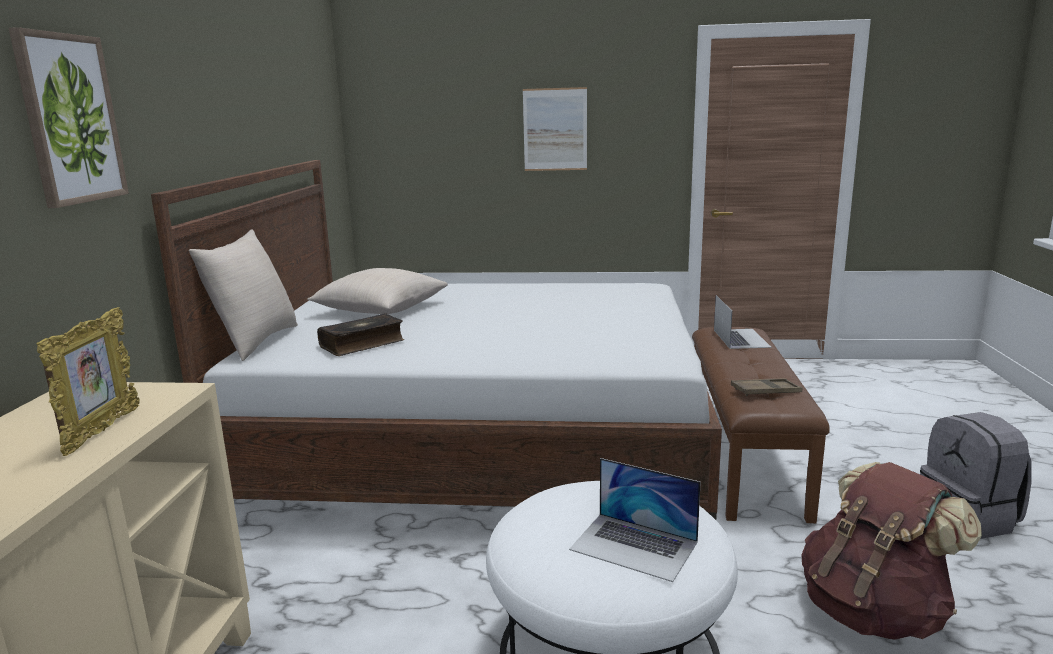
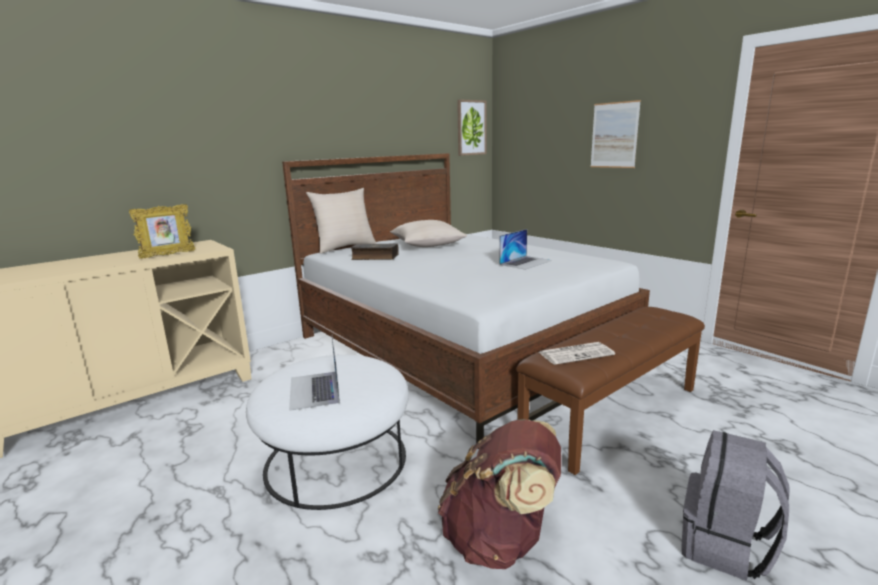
camera: 45 degrees right, 0 degrees up
(70, 119) = (232, 123): picture -> picture (471, 128)
(741, 338) = (656, 319): laptop -> laptop (525, 262)
(765, 391) = (576, 353): brown tray -> newspaper

